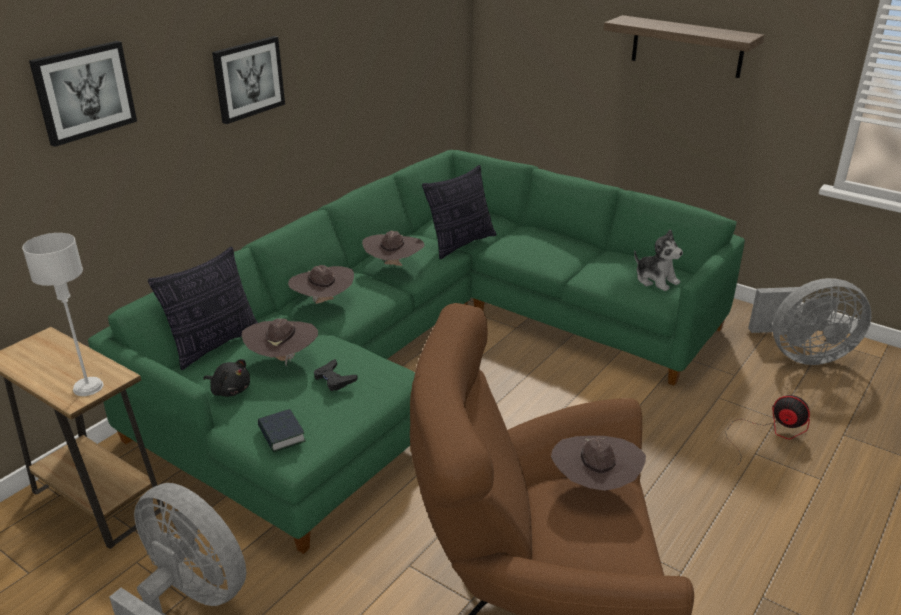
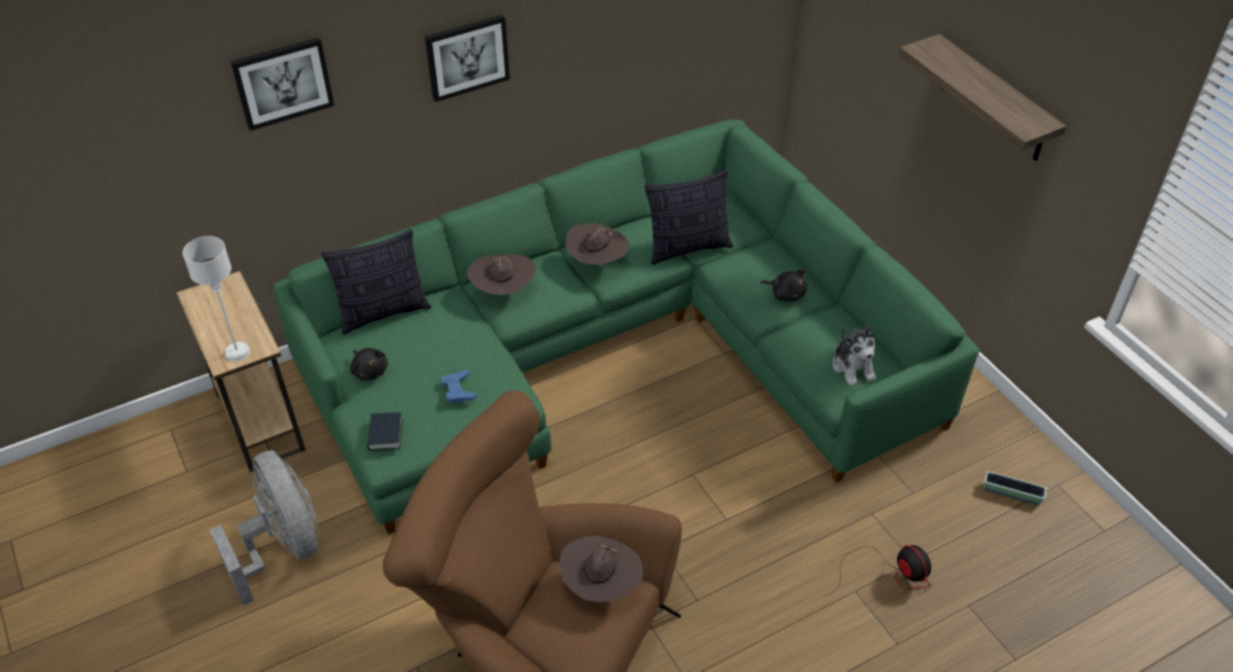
camera: 25 degrees right, 15 degrees up
(283, 359) = (428, 352): brown hat -> none
(334, 379) = (458, 390): black game controller -> blue game controller
(564, 251) = (786, 294): none -> black plush toy
(802, 355) = (1012, 493): grey fan -> planter

